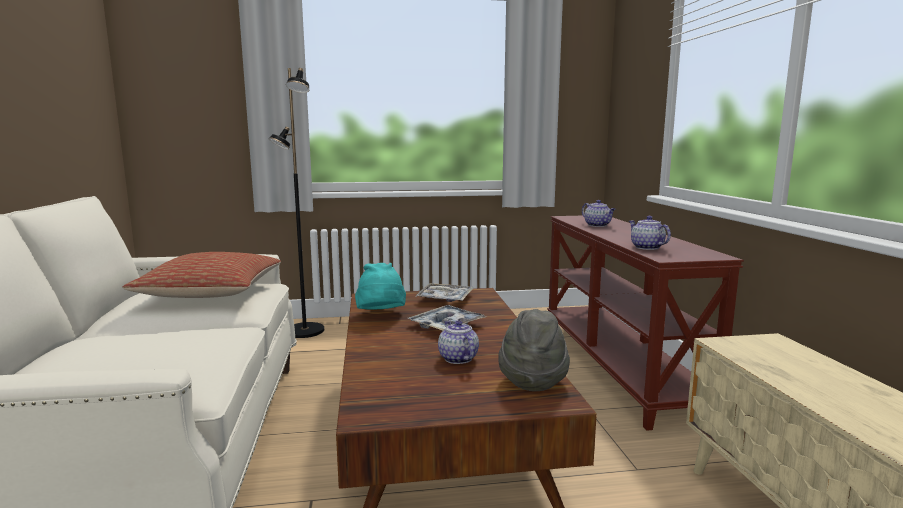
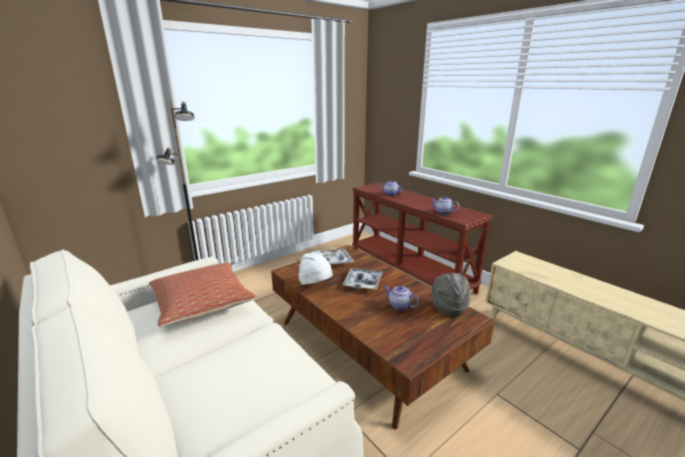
camera: 30 degrees left, 10 degrees up
(381, 315) = (316, 284): turquoise hat -> white hat

